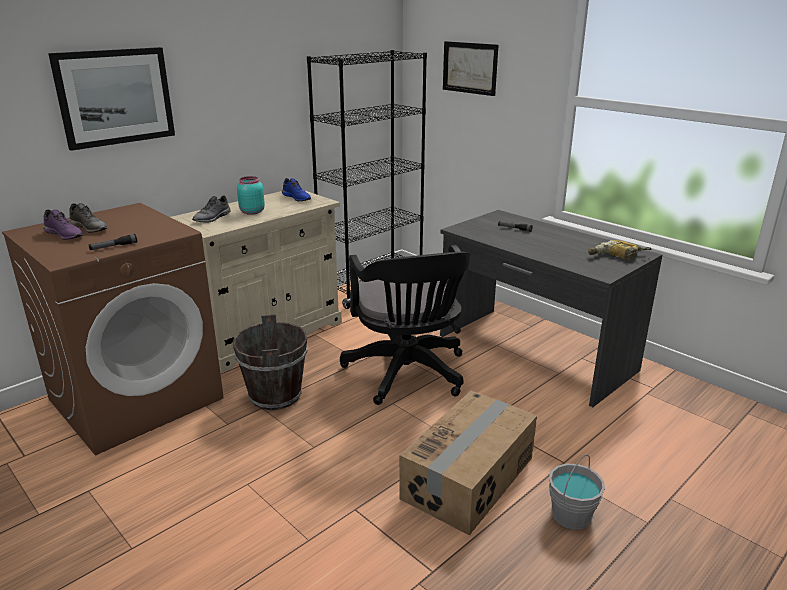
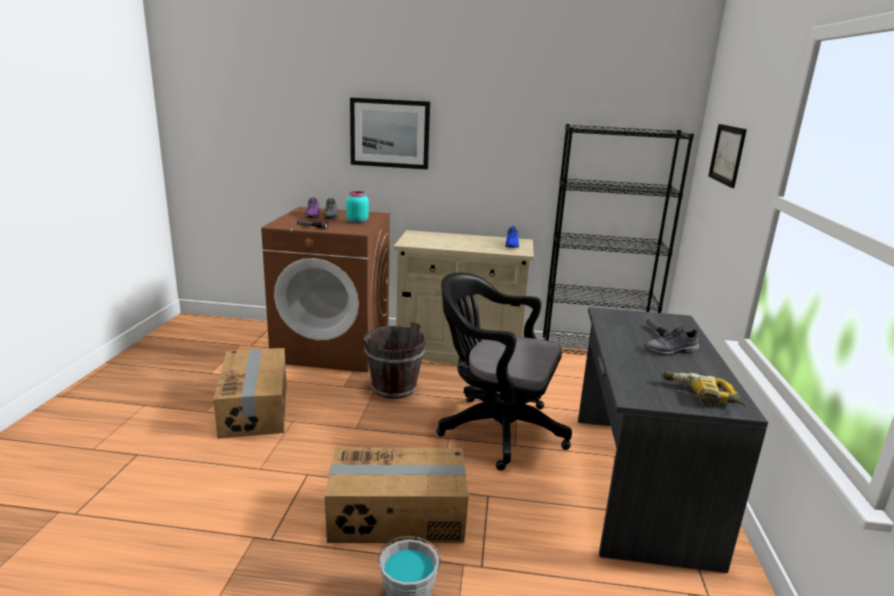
camera: 50 degrees right, 5 degrees down
(182, 502) = (256, 408): none -> cardboard box
(213, 218) = (428, 238): grey shoe -> grey shoe (671, 351)
(251, 212) = (459, 242): turquoise jar -> turquoise jar (357, 222)
(408, 375) = (495, 429): black office chair -> black office chair turned 75 degrees clockwise

